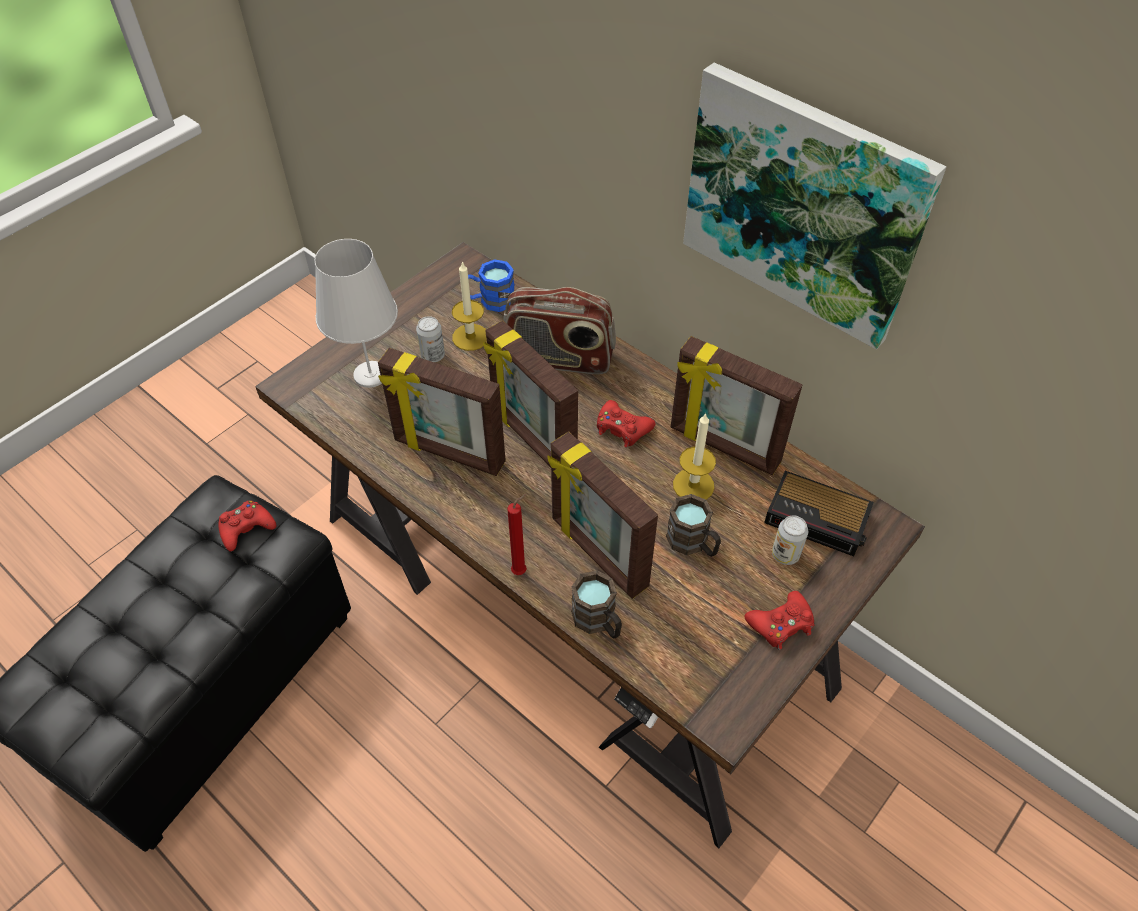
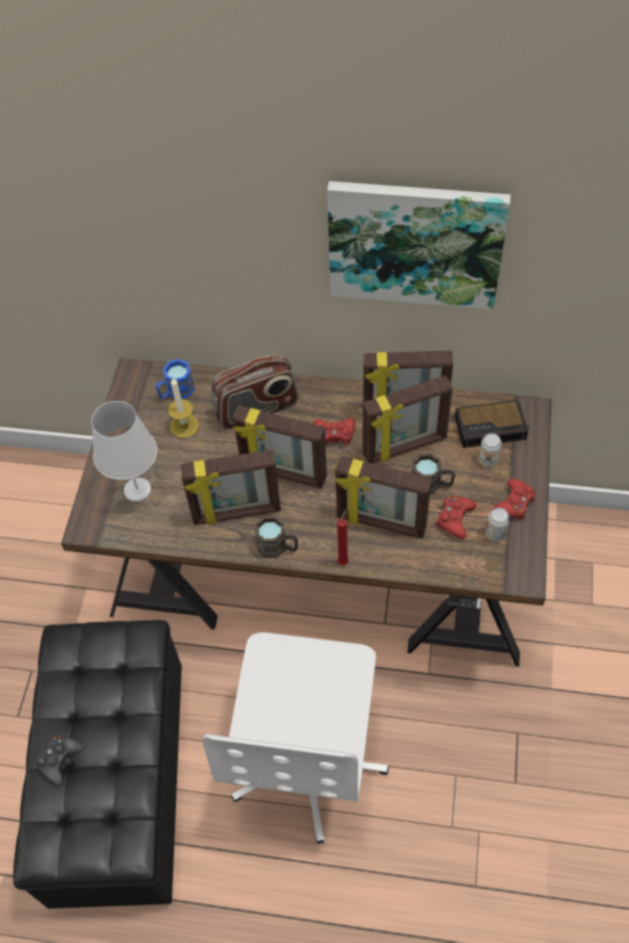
camera: 30 degrees left, 5 degrees up
(109, 613) = (59, 760): none -> black game controller
(246, 528) = (107, 647): red game controller -> red game controller (455, 519)
(403, 796) = (308, 761): none -> white office chair
(433, 355) = (169, 453): can -> can (495, 534)
(598, 621) = (413, 564): brown mug -> brown mug (278, 547)
(693, 485) = (405, 447): candle -> picture frame

